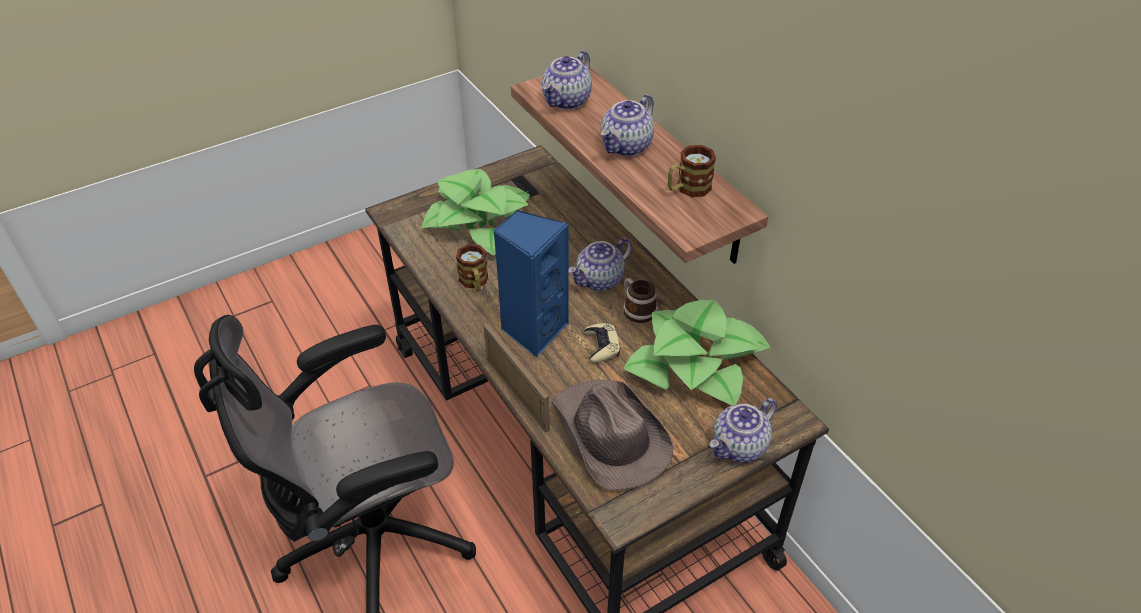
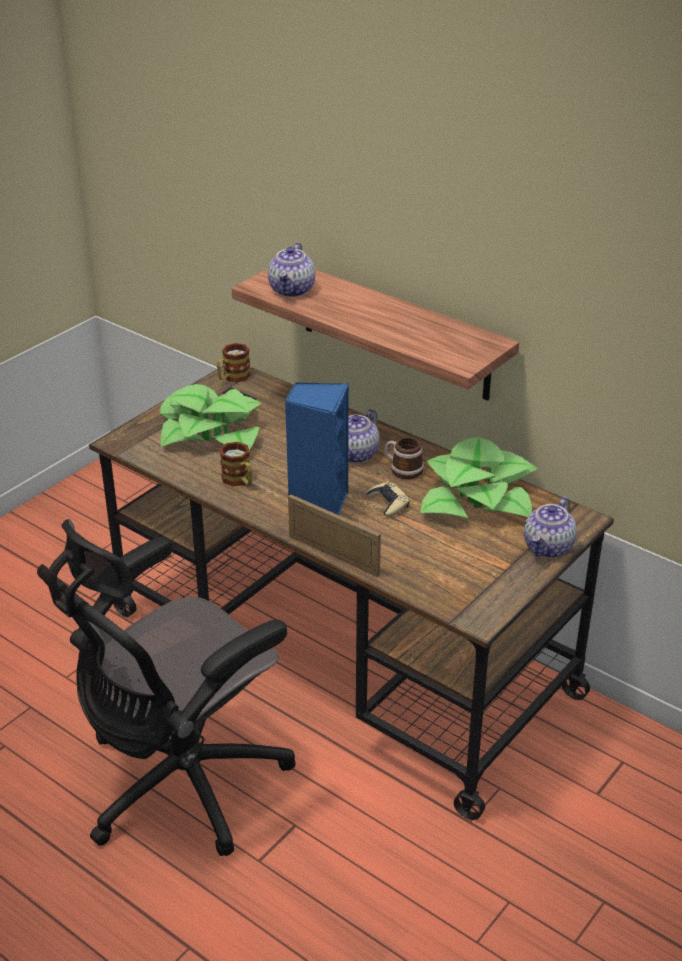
camera: 20 degrees left, 10 degrees down
(609, 436) = (435, 566): brown hat -> none
(626, 146) = (369, 314): teapot -> none
(687, 189) = (441, 335): mug -> mug (232, 378)

